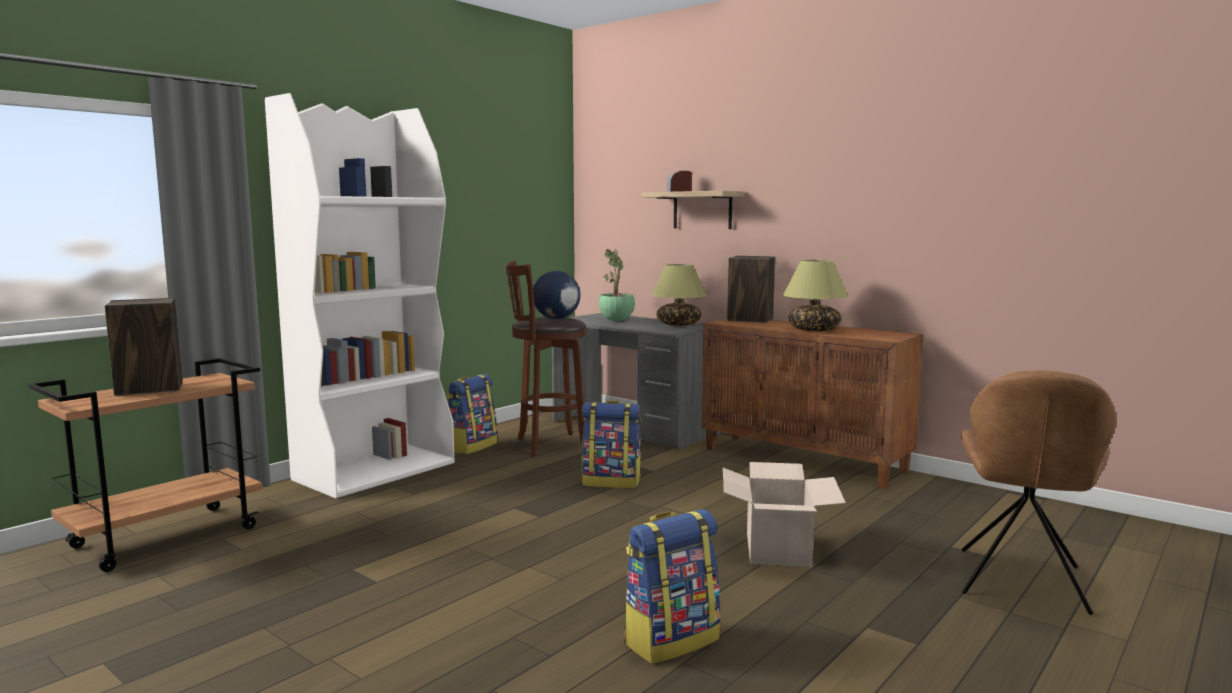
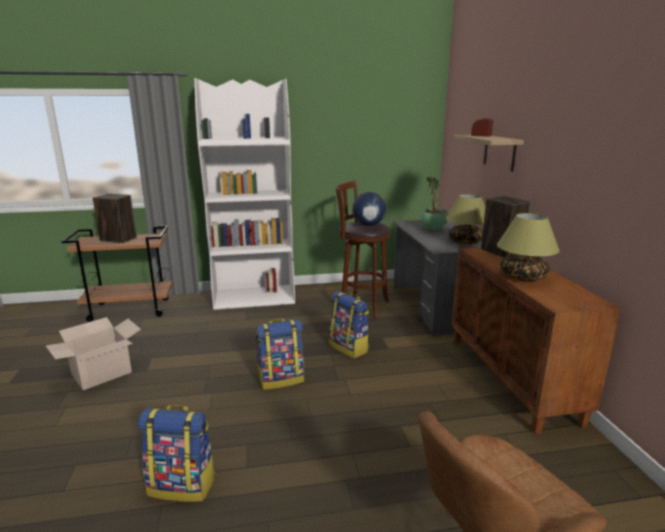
camera: 40 degrees right, 10 degrees up
(472, 446) = (321, 294): backpack -> backpack (281, 379)
(777, 549) = (354, 450): cardboard box -> cardboard box (102, 373)

